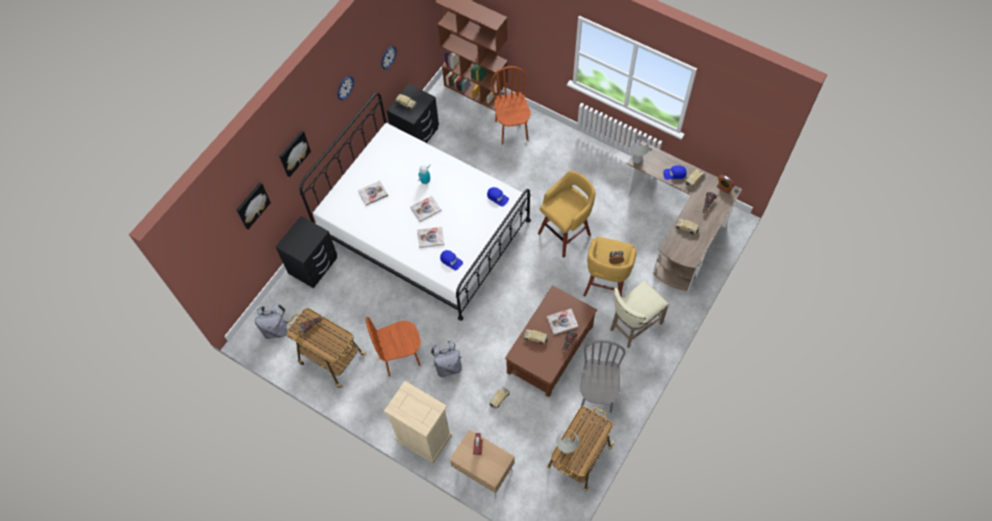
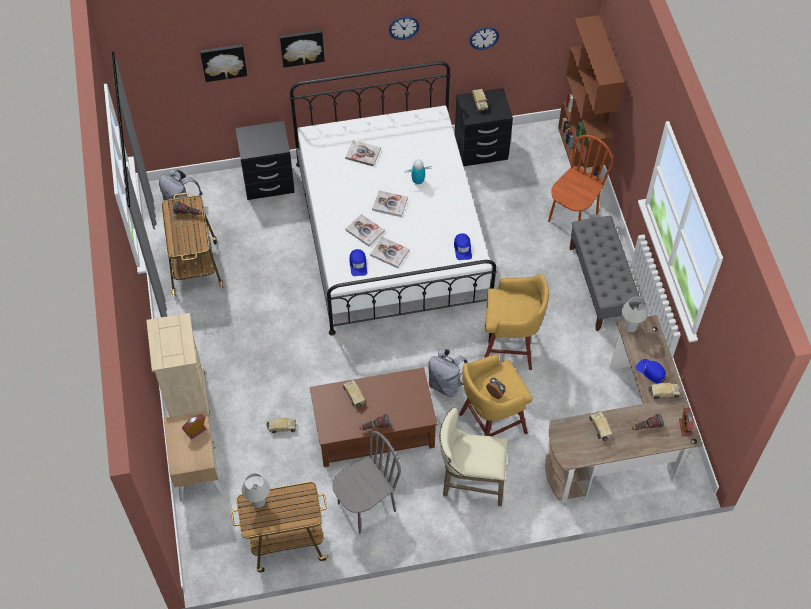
camera: 45 degrees right, 5 degrees down
(400, 357) = (246, 317): brown chair -> none
(448, 366) = (274, 361): grey backpack -> grey backpack (446, 384)
(562, 322) = (393, 405): book -> book (389, 253)
(571, 155) = (600, 286): none -> grey bench

